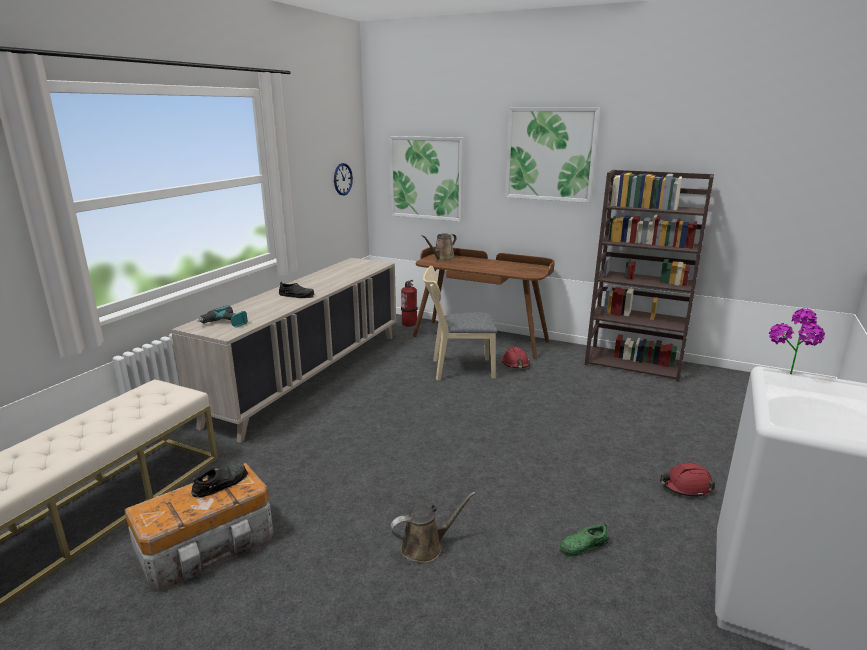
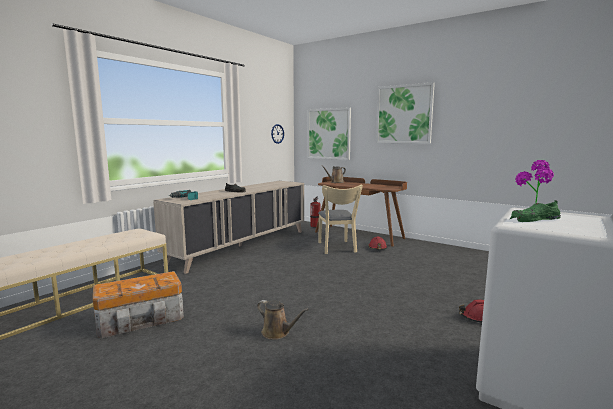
camera: 10 degrees right, 10 degrees down
(221, 483) = (154, 278): black shoe -> none
(425, 547) = (277, 333): brown watering can -> brown watering can turned 45 degrees clockwise
(457, 369) = (337, 248): beige chair -> beige chair turned 105 degrees counterclockwise
(583, 546) = (389, 342): green shoe -> green shoe (534, 219)
(634, 364) = (462, 252): brown bookcase -> none

